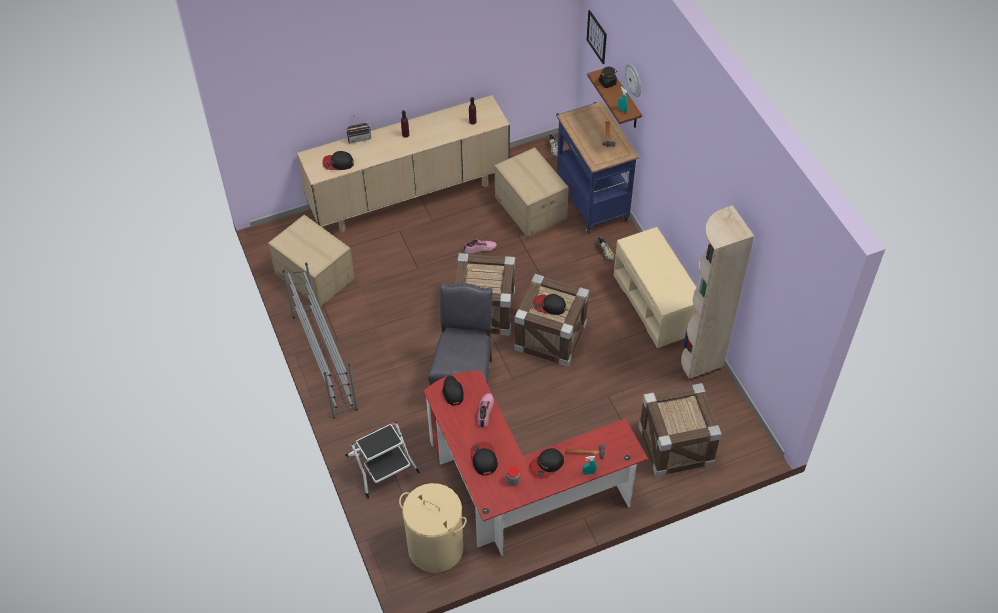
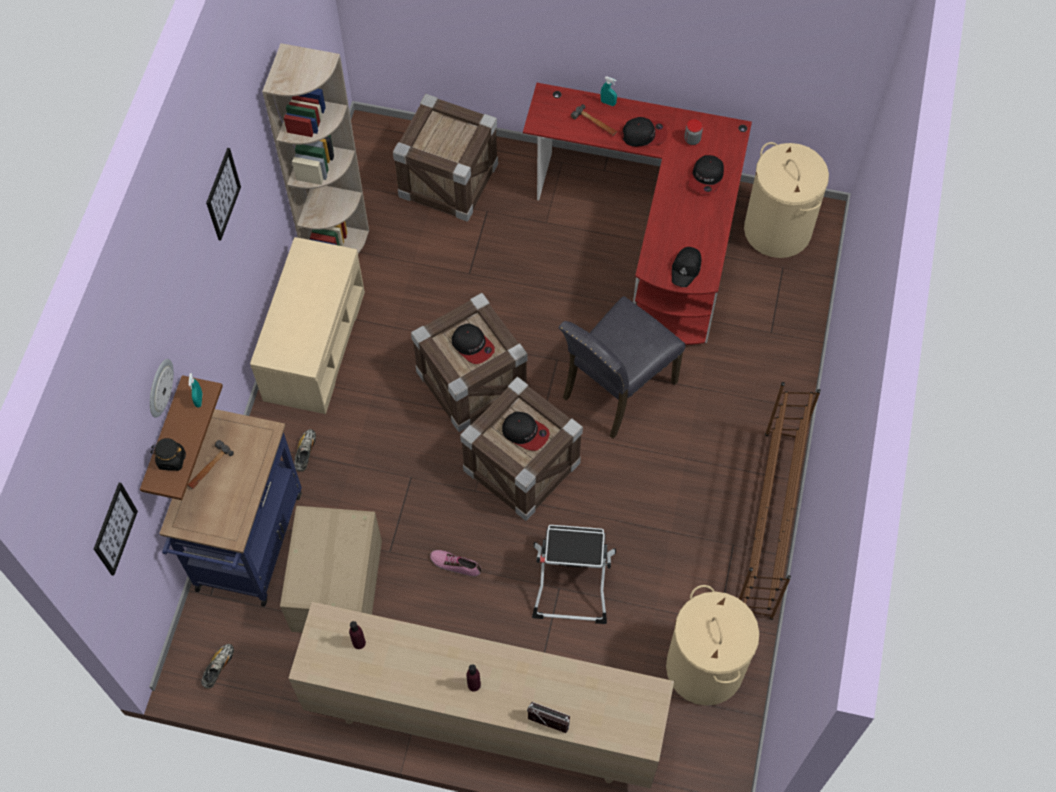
camera: 145 degrees left, 10 degrees up
(315, 276) = (704, 667): cardboard box -> beige laundry basket
(324, 361) = (768, 524): grey shoe rack -> brown shoe rack
(338, 163) = (610, 695): cap -> cap (525, 432)
(381, 465) = (780, 349): step ladder -> step ladder (572, 580)
(485, 411) = (666, 225): shoe -> none
(696, 155) = (222, 194): none -> picture

